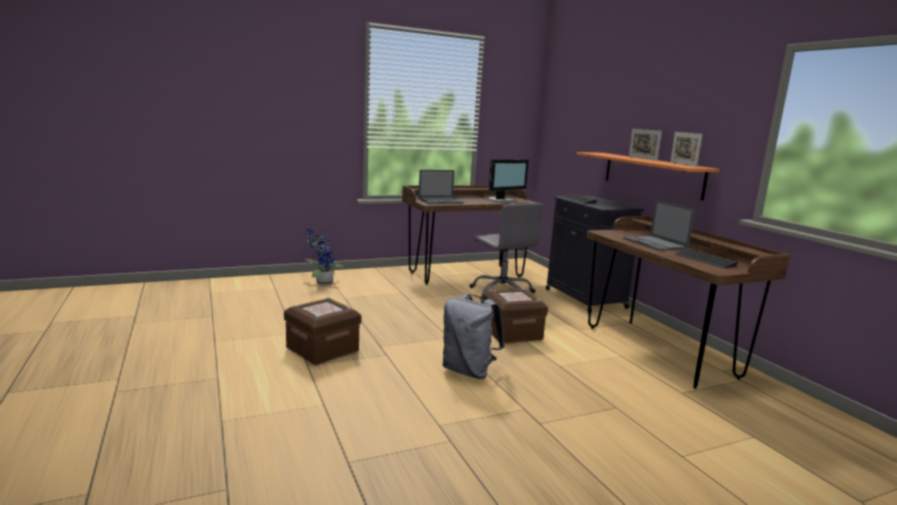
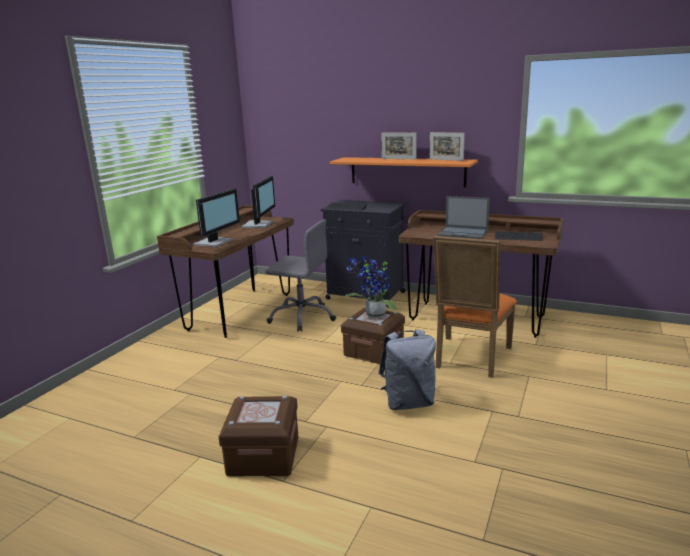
camera: 40 degrees left, 5 degrees up
(322, 283) = (116, 385): potted plant -> potted plant (373, 315)
(441, 201) = (215, 242): laptop -> monitor
(585, 372) = (470, 359): none -> orange chair

